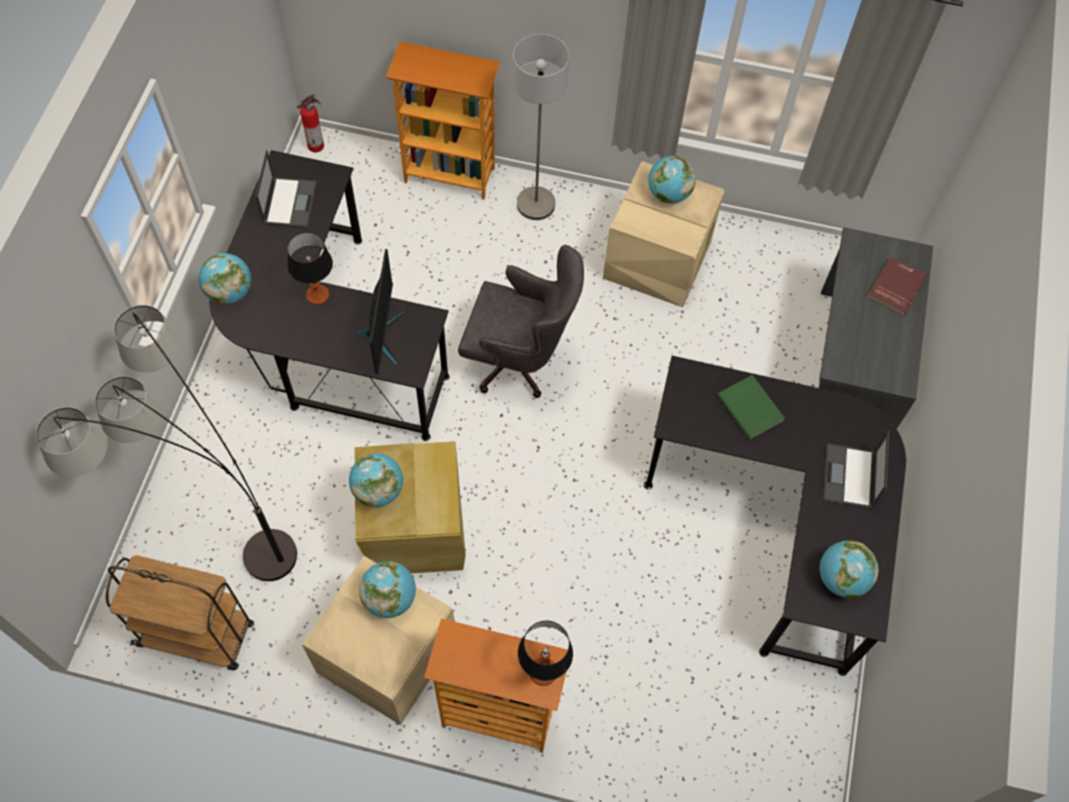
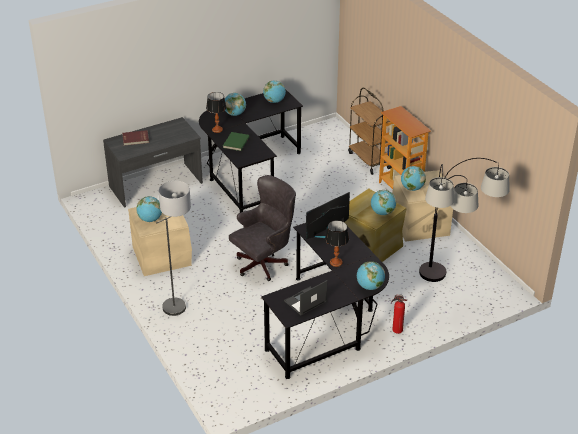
camera: 130 degrees left, 25 degrees down
(197, 636) = (483, 270): brown cart -> brown cart (368, 160)
(317, 145) = (230, 406): fire extinguisher -> fire extinguisher (396, 329)
(450, 174) = (190, 346): bookcase -> none
(518, 362) = (264, 263): grey office chair -> grey office chair turned 75 degrees clockwise
(543, 672) = (394, 113): table lamp -> table lamp (217, 129)
(849, 477) = (235, 114): laptop -> globe

